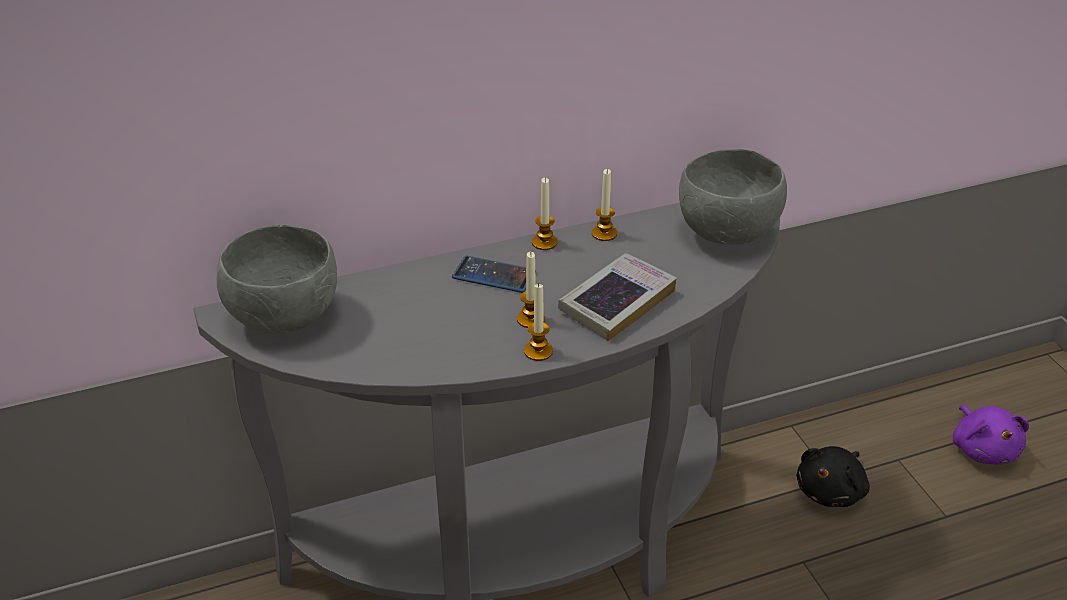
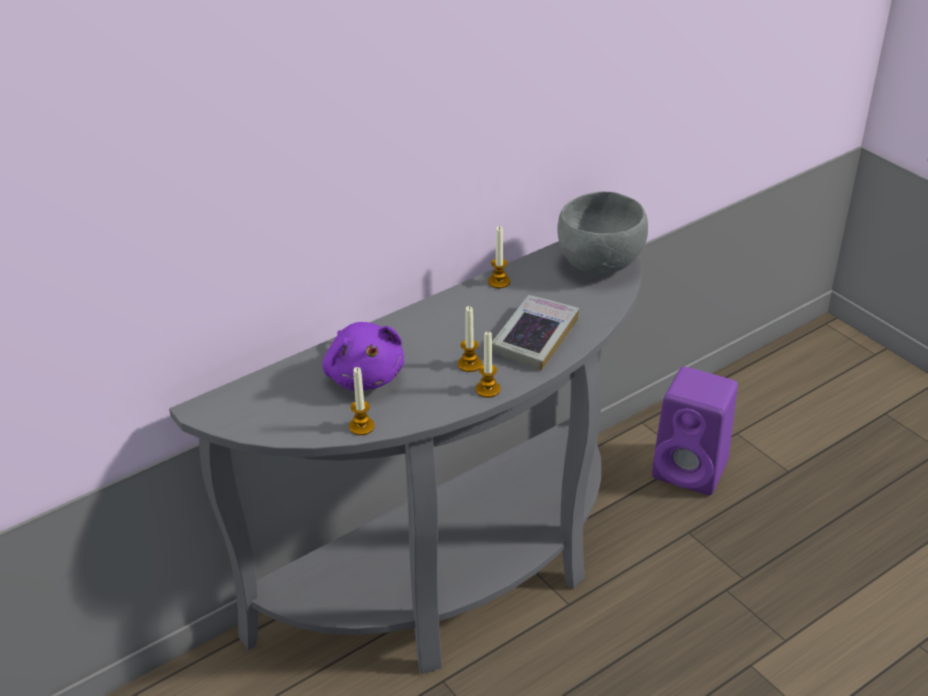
camera: 15 degrees left, 0 degrees up
(283, 318) = (255, 402): grey bowl -> none
(494, 275) = (422, 333): phone -> none
(544, 242) = (452, 298): candle -> candle (361, 426)
(831, 491) = (692, 470): black plush toy -> purple speaker
(983, 449) = (800, 411): purple plush toy -> purple plush toy (364, 375)

